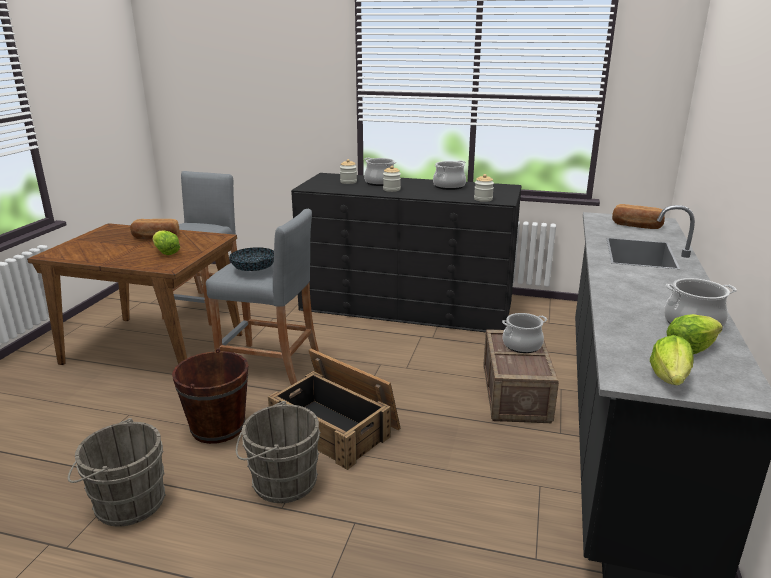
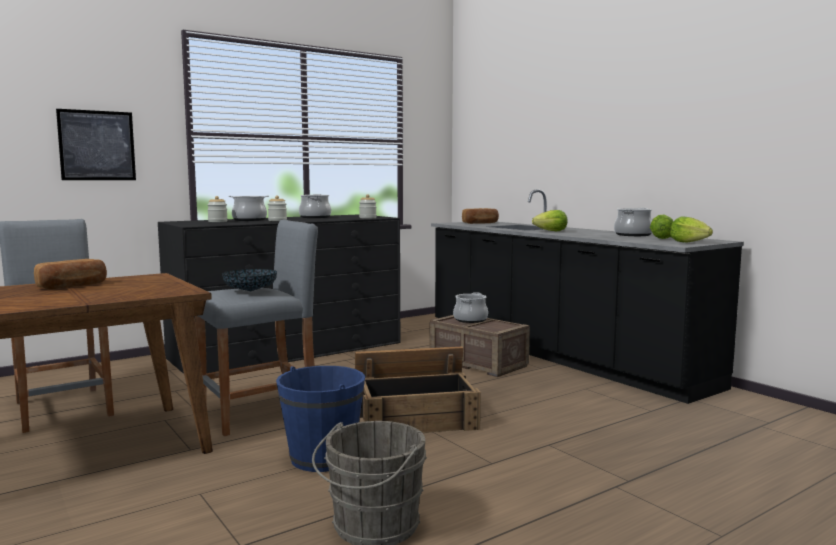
camera: 50 degrees left, 15 degrees down
(166, 253) = (137, 288): lettuce -> lettuce (551, 231)
(218, 427) = (322, 458): brown bucket -> blue bucket
(280, 482) = (456, 455): grey bucket -> none
(287, 103) = (97, 145): none -> picture

